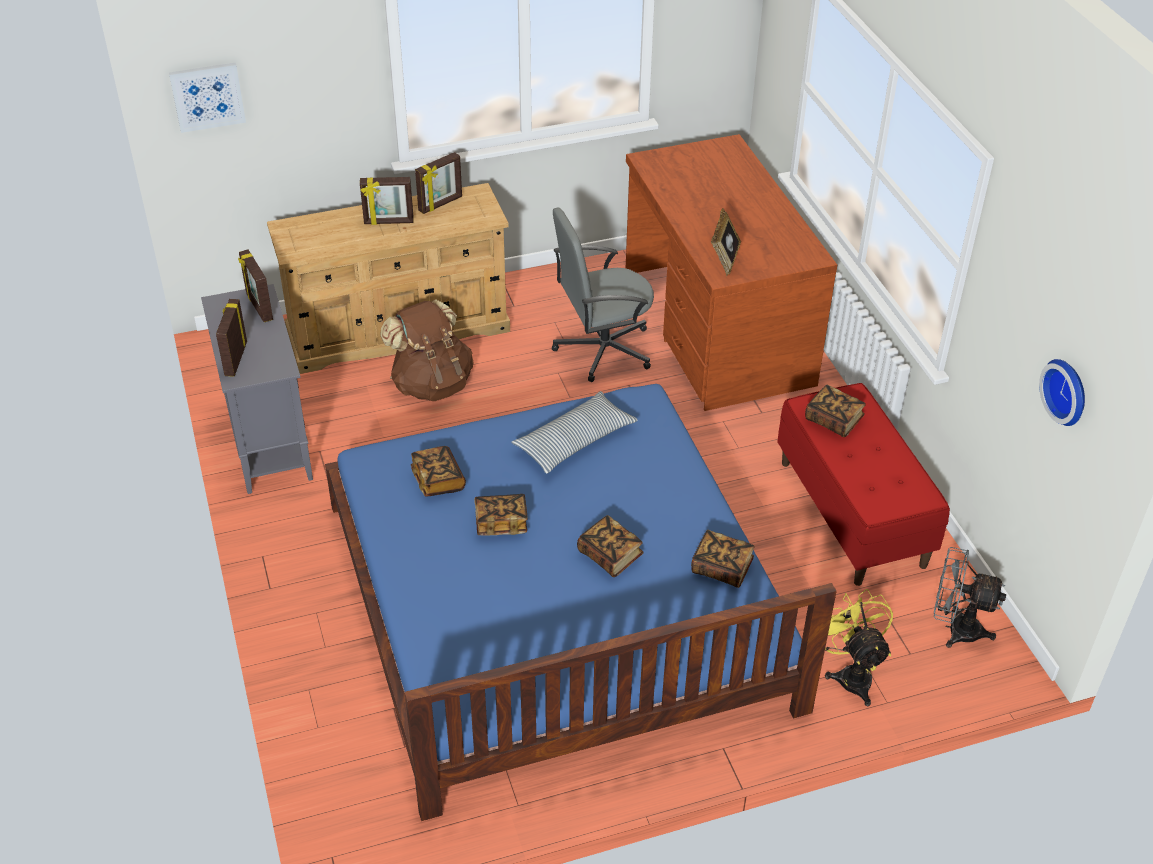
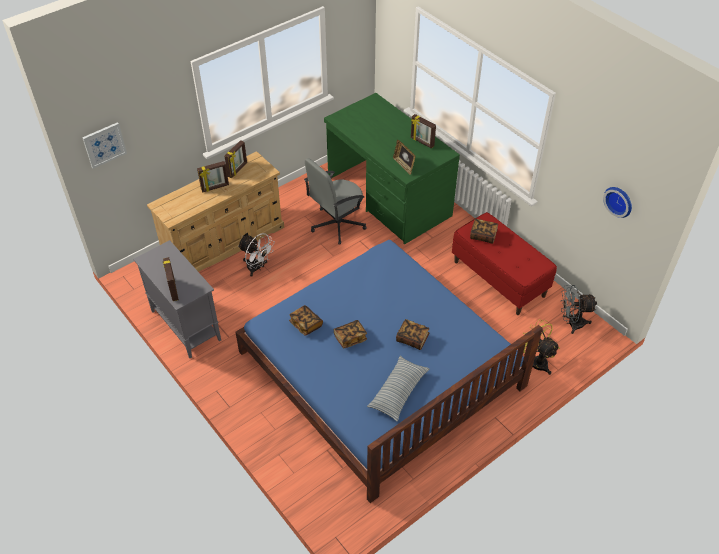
camera: 20 degrees left, 5 degrees up
(259, 307) = (169, 256): picture frame -> picture frame (422, 142)
(431, 383) = (257, 268): brown backpack -> white fan
(574, 441) = (364, 283): pillow -> pillow (398, 392)
(715, 328) = (388, 197): brown desk -> green desk
(721, 568) = (468, 329): book -> none

